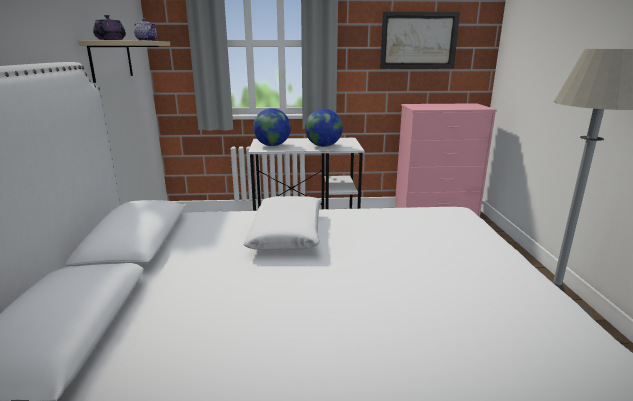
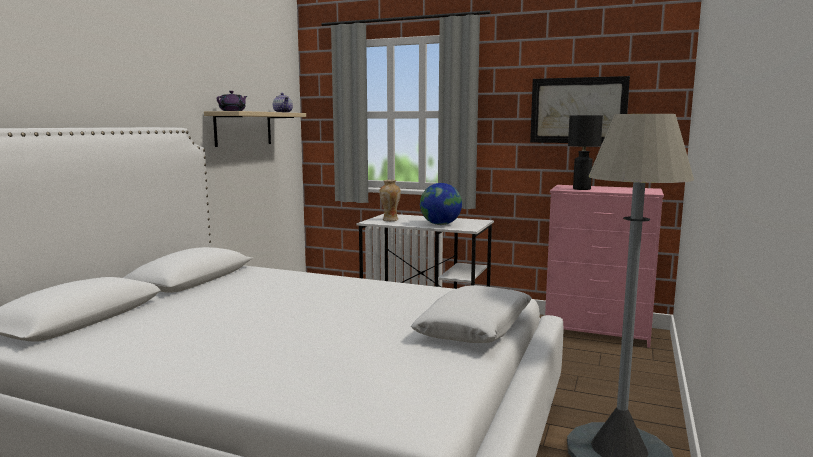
camera: 25 degrees right, 10 degrees down
(272, 145) = (390, 220): globe -> vase
(287, 233) = (310, 290): white pillow -> white pillow (475, 327)
(432, 107) = (582, 189): none -> black table lamp

